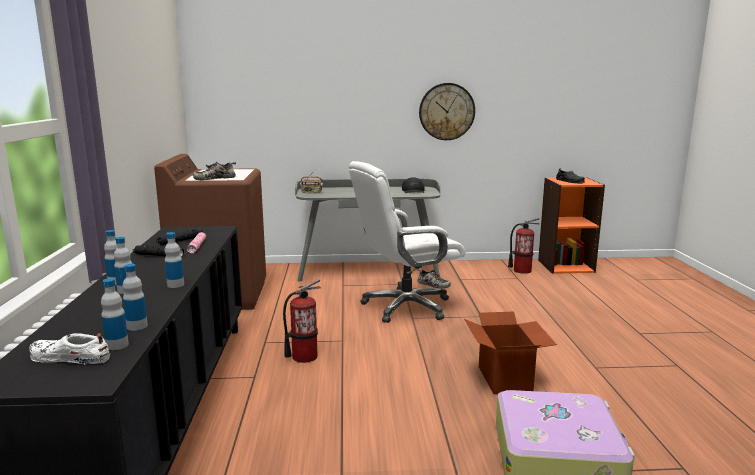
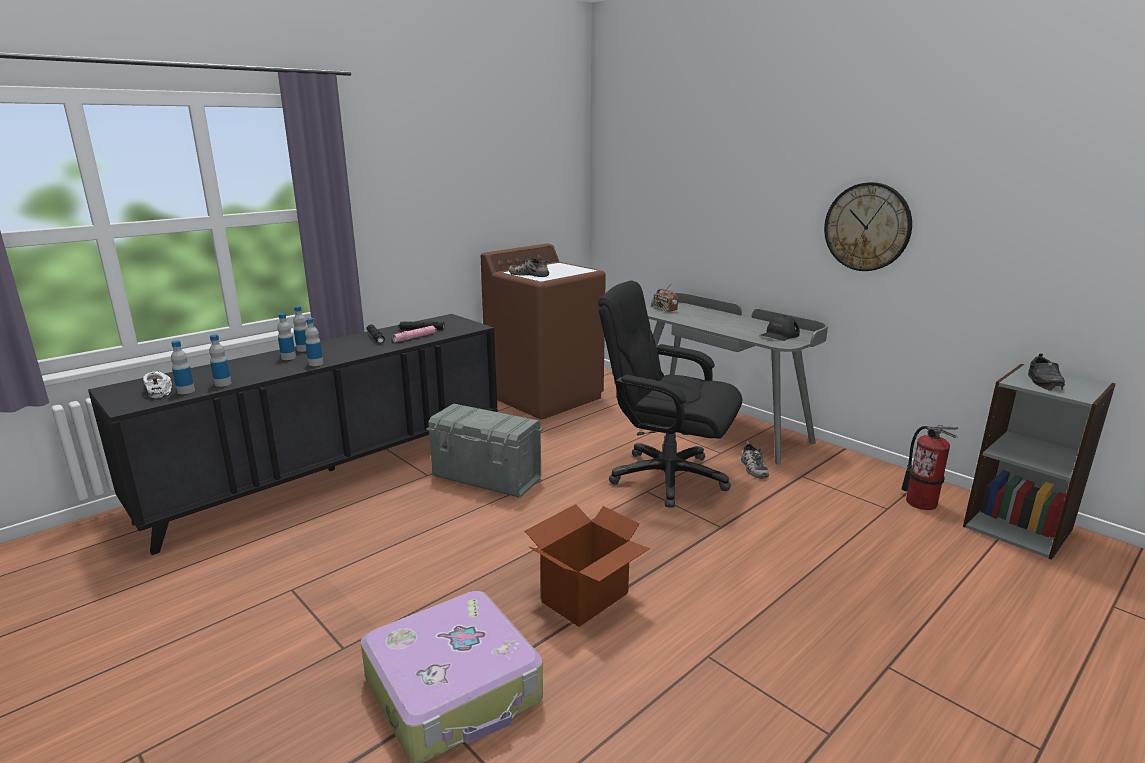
camera: 50 degrees right, 5 degrees up
(304, 356) = (487, 478): fire extinguisher -> grey storage box
(405, 307) = (667, 477): white office chair -> black office chair
(565, 266) = (1018, 527): orange bookcase -> grey bookcase

